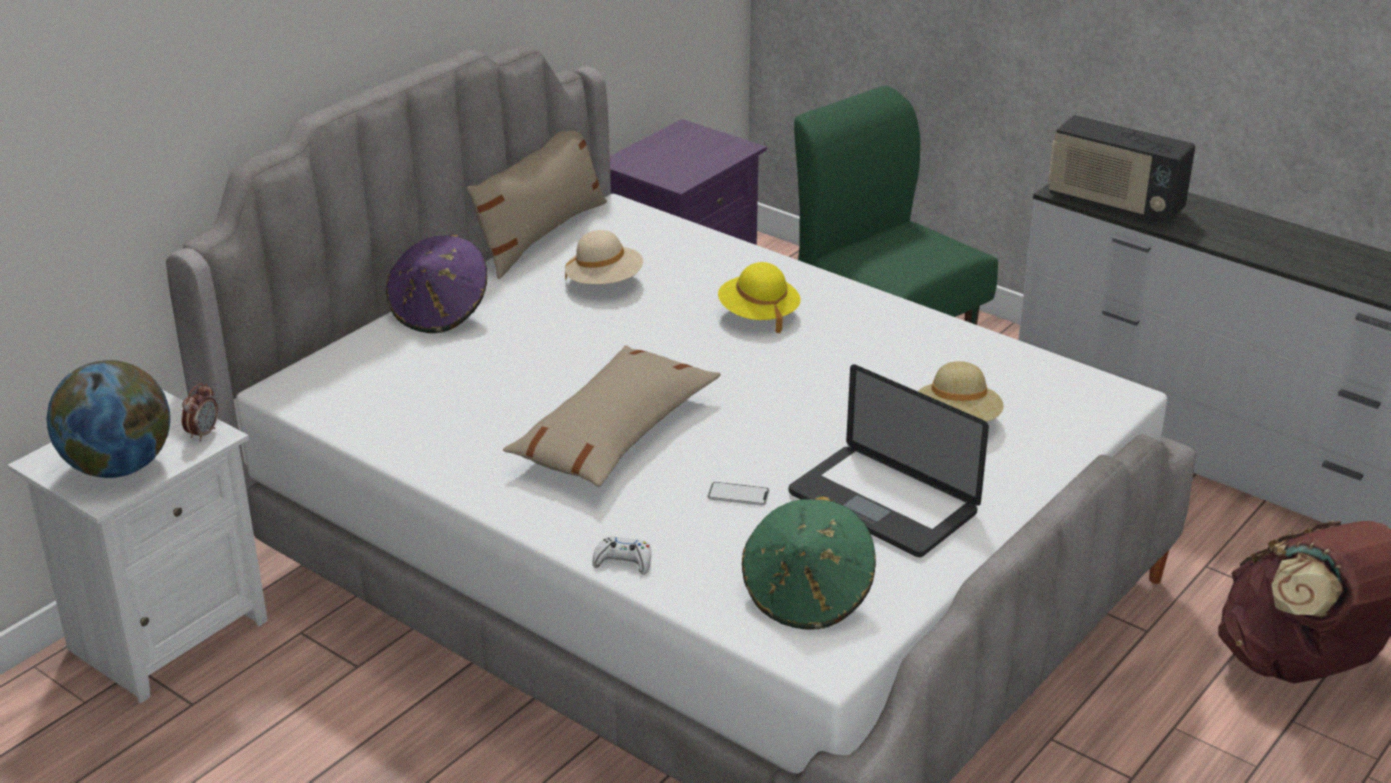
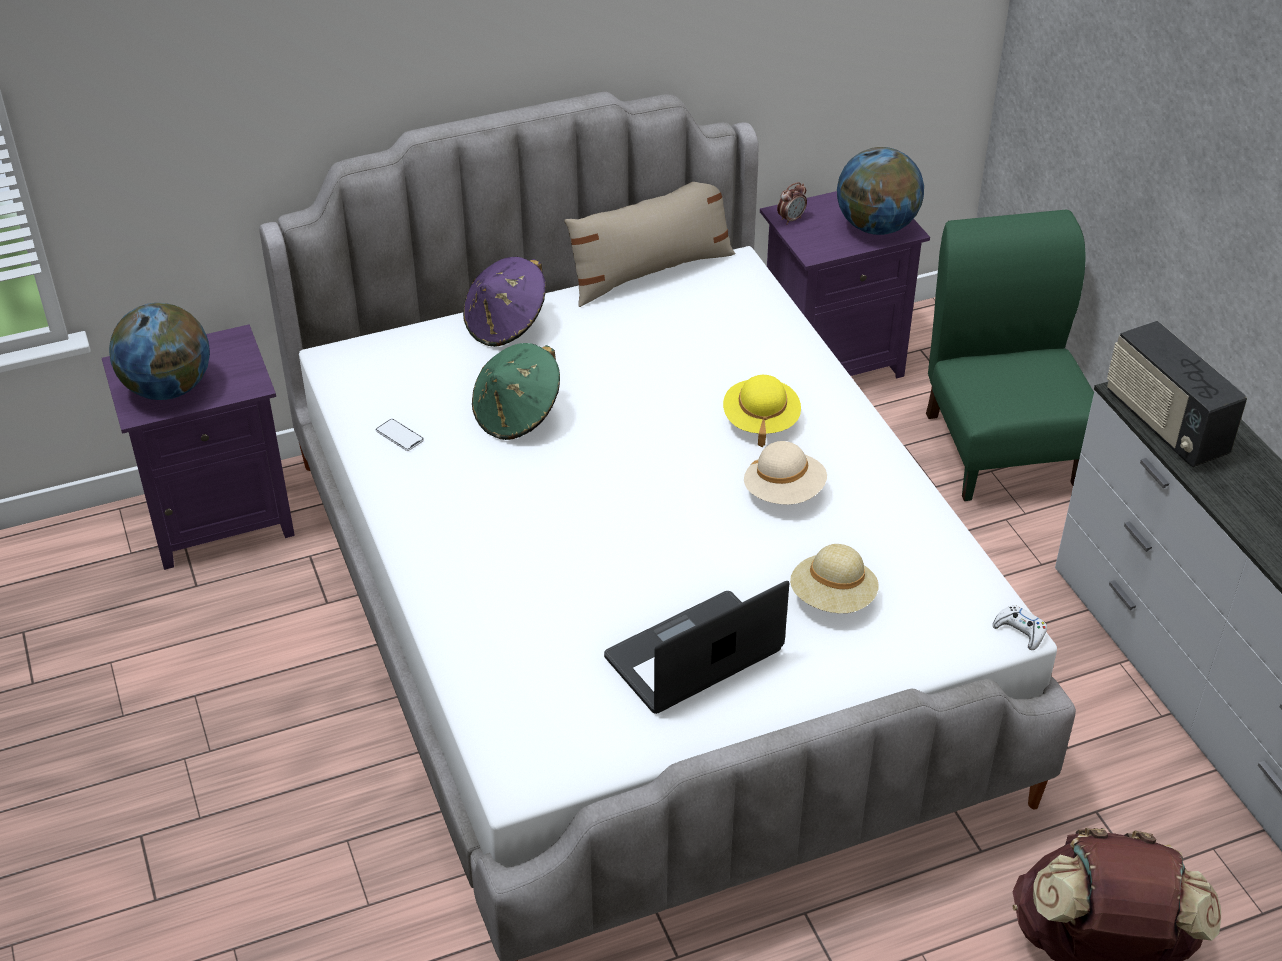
camera: 30 degrees right, 10 degrees up
(165, 634) = (219, 518): white nightstand -> purple nightstand
(203, 433) = (245, 380): alarm clock -> alarm clock (791, 219)
(604, 282) = (661, 340): beige hat -> beige hat (784, 492)
(614, 434) = (539, 498): beige pillow -> none
(623, 562) = (444, 623): white game controller -> white game controller (1020, 631)
(713, 151) = (876, 227): none -> globe
(738, 495) = (585, 597): phone -> phone (399, 435)
(808, 596) = (555, 717): green hat -> green hat (517, 415)
(882, 503) = (693, 655): laptop -> laptop turned 75 degrees clockwise

